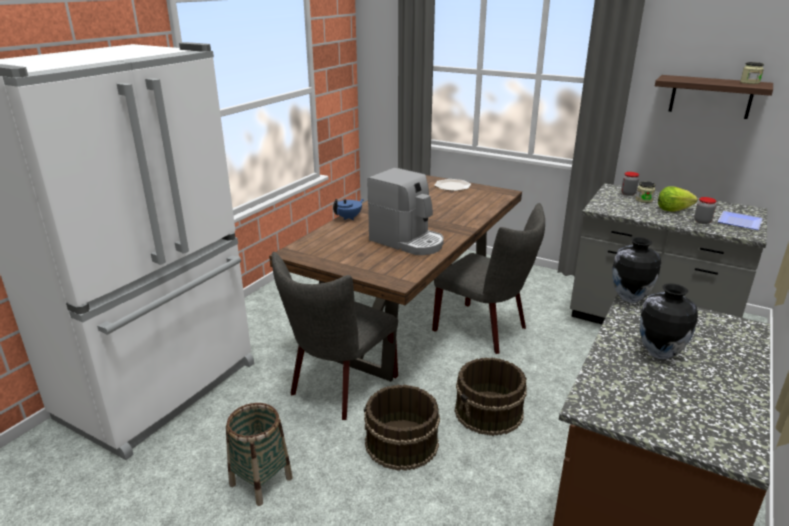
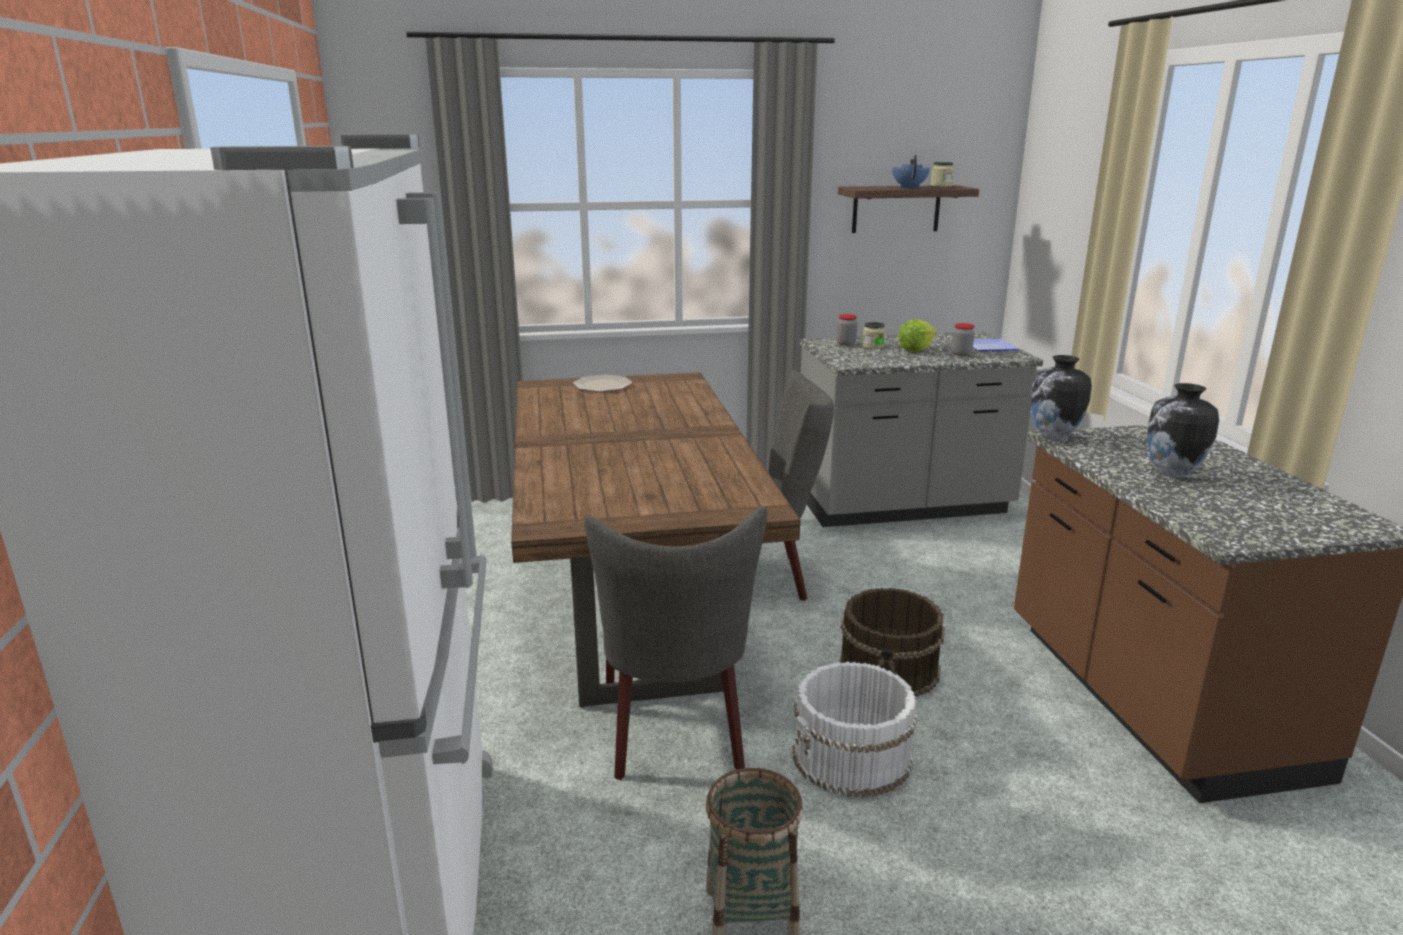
camera: 40 degrees left, 5 degrees down
(349, 218) = (535, 457): blue teapot -> blue teapot (909, 188)
(401, 444) = (852, 757): brown bucket -> white bucket
(408, 241) = (680, 462): coffee machine -> none

